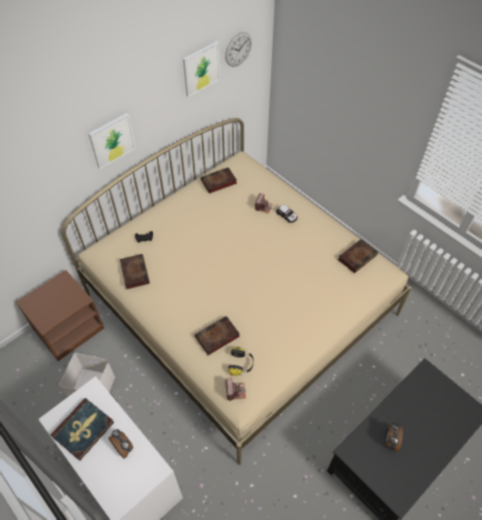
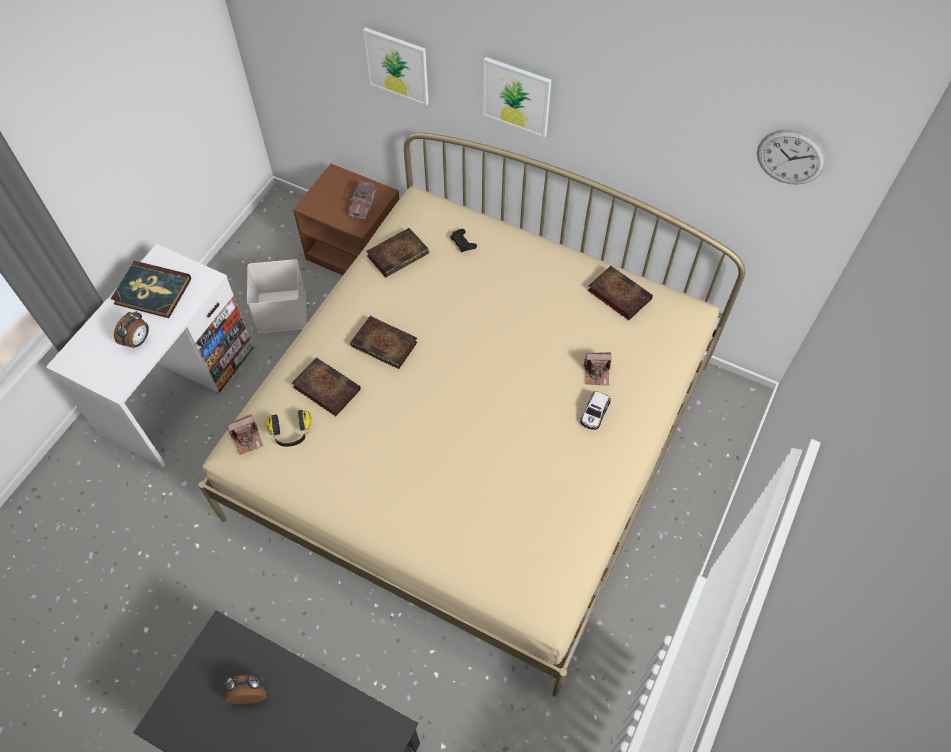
camera: 70 degrees right, 5 degrees up
(65, 292) = (362, 205): none -> toy truck
(201, 68) = (702, 126): picture -> picture (397, 65)
(357, 256) = (554, 547): book -> book (386, 345)

